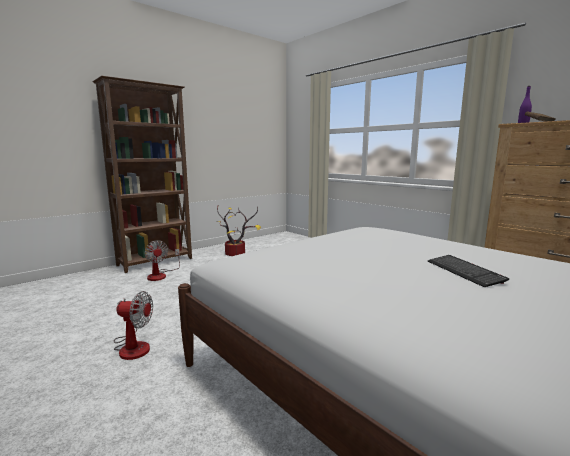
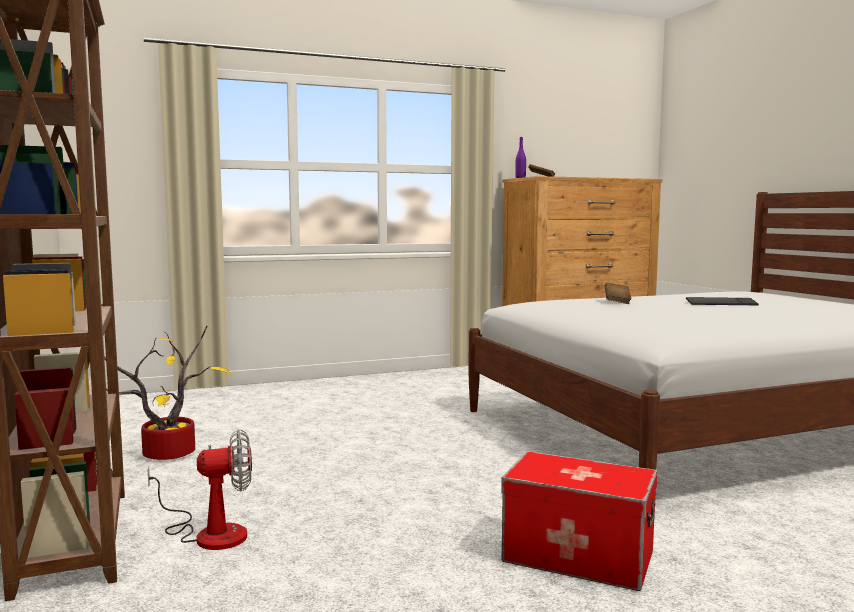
camera: 70 degrees left, 5 degrees down
(132, 346) = (577, 557): fan -> storage box
(396, 241) = (617, 302): none -> brown book

